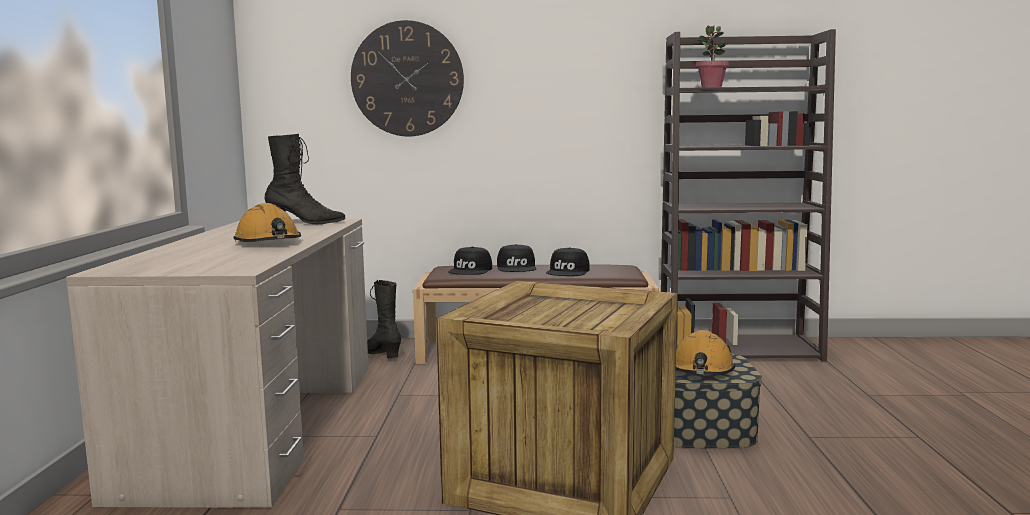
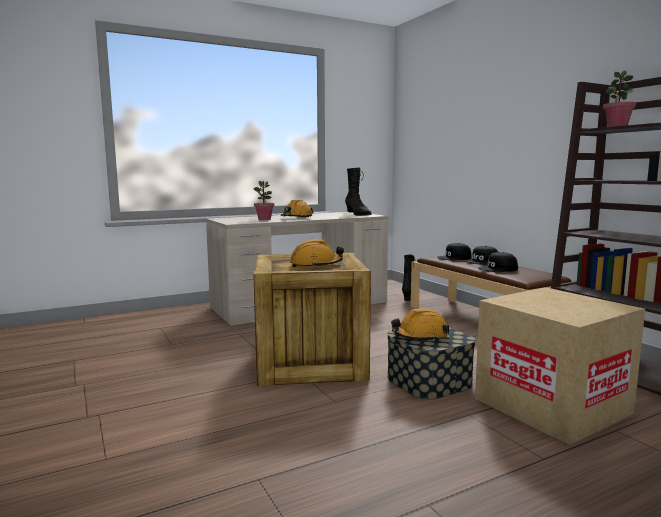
camera: 60 degrees right, 0 degrees up
(230, 254) = (264, 219): none -> potted plant
(407, 79) = (454, 134): wall clock -> none
(559, 308) = (316, 265): none -> orange hard hat
(805, 399) = (551, 406): none -> cardboard box

